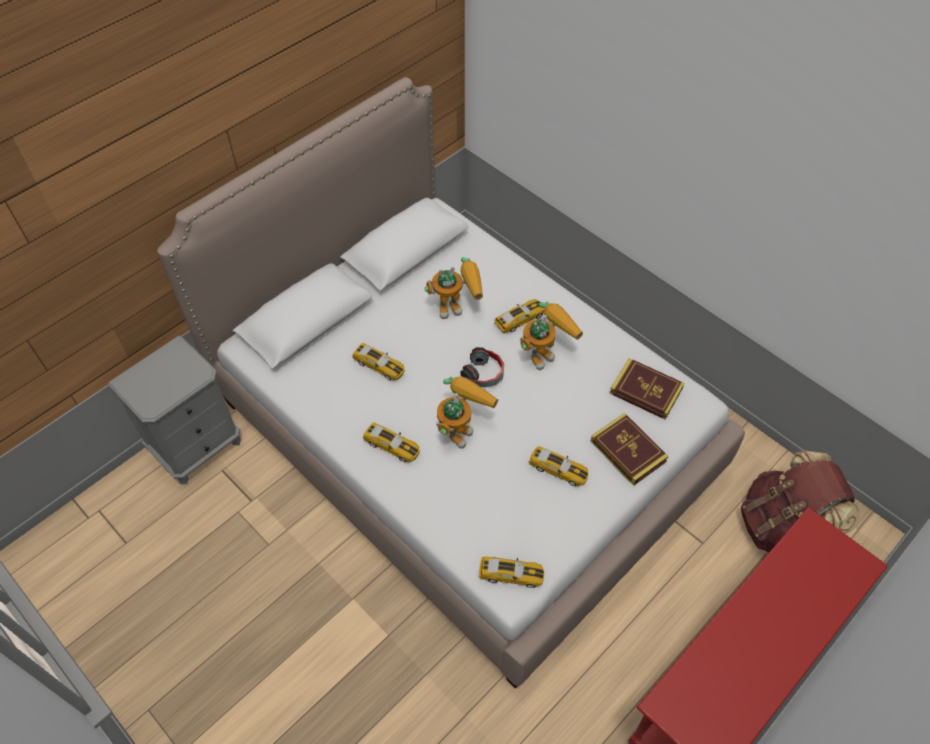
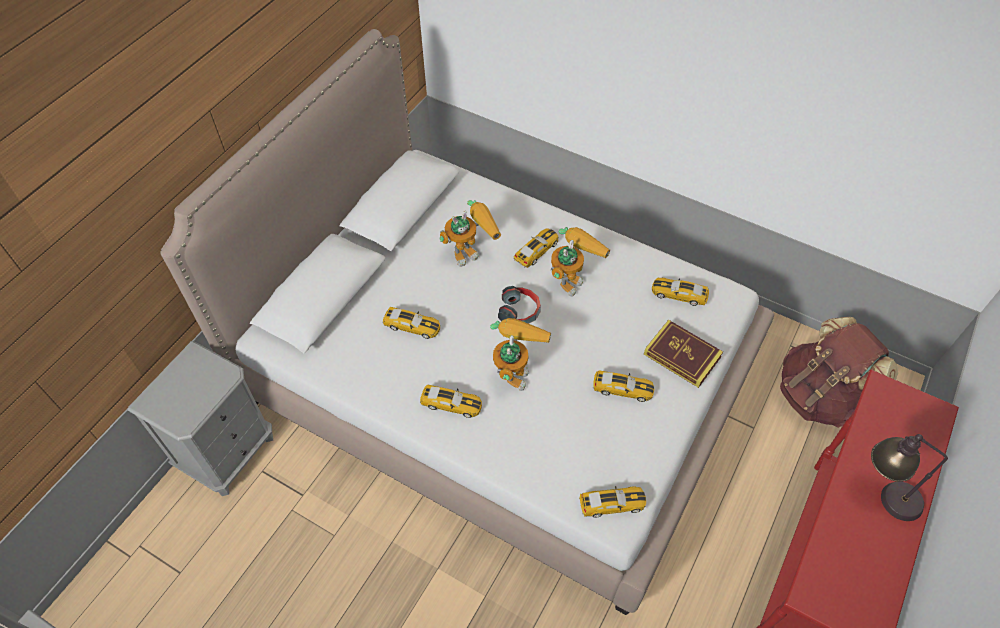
camera: 15 degrees left, 0 degrees up
(646, 391) = (678, 294): book -> toy car
(776, 630) = (885, 494): none -> table lamp

